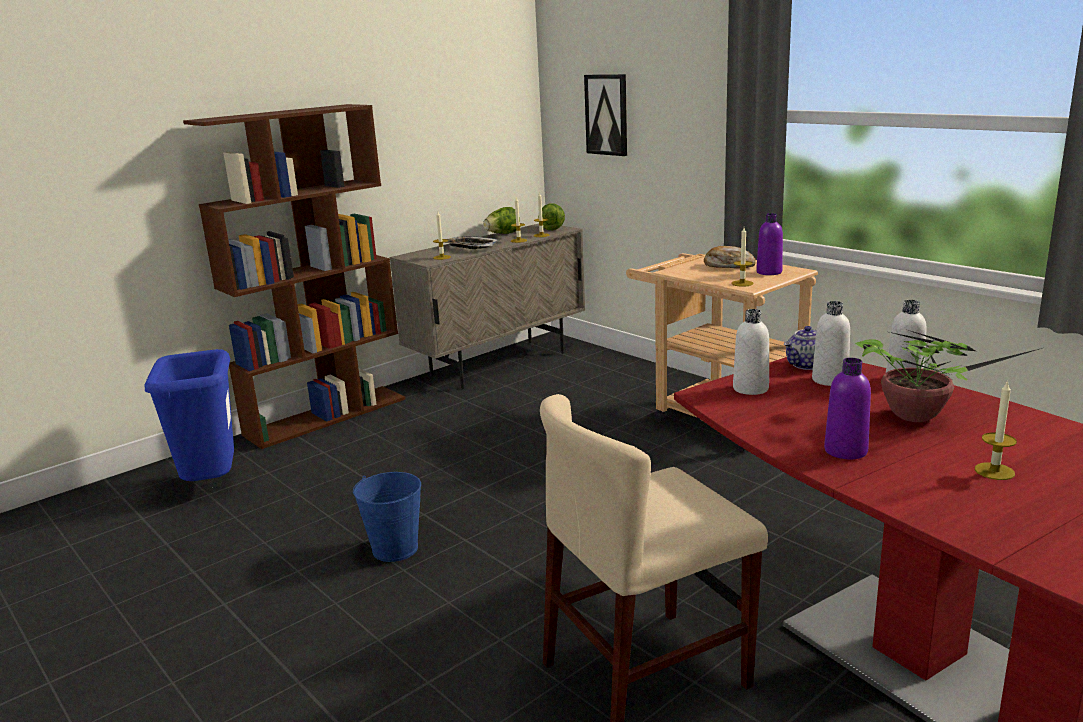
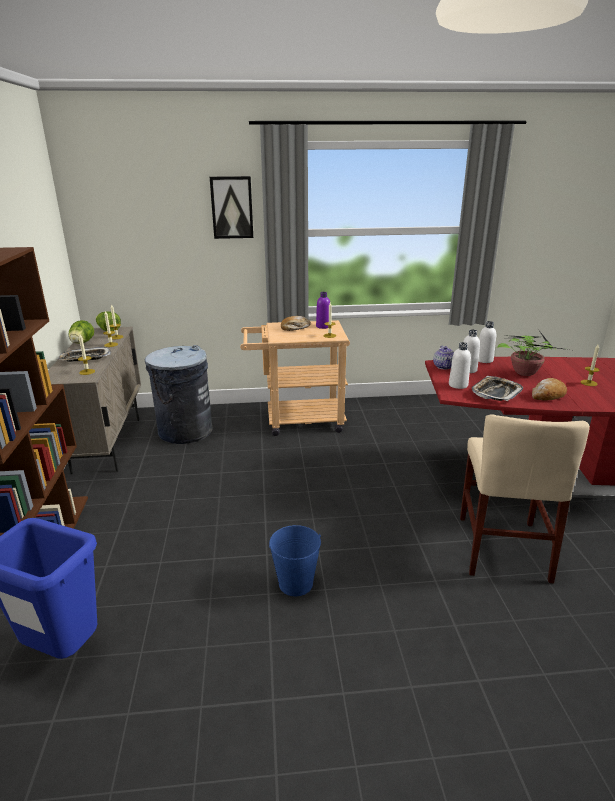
camera: 55 degrees left, 5 degrees up
(581, 379) = (184, 431): none -> grey trash can
(607, 114) = (144, 239): picture -> picture (232, 207)
(774, 416) = (496, 393): none -> tray
(845, 451) = (547, 395): purple bottle -> bread

